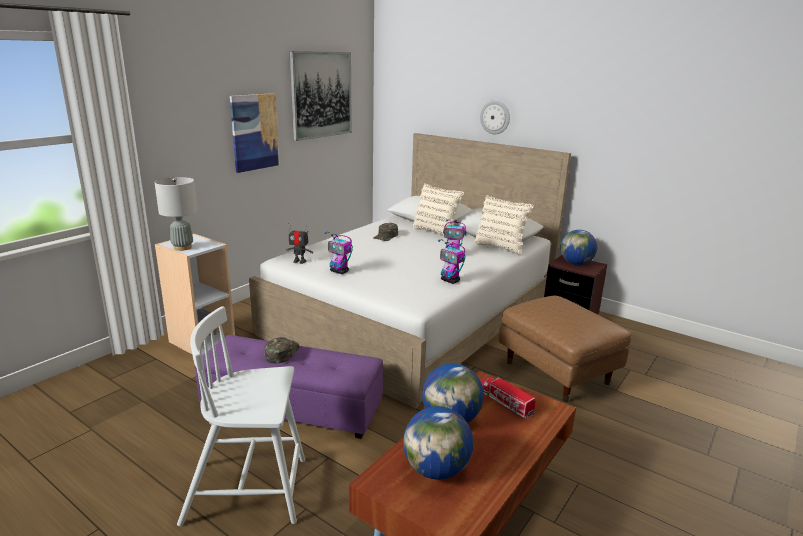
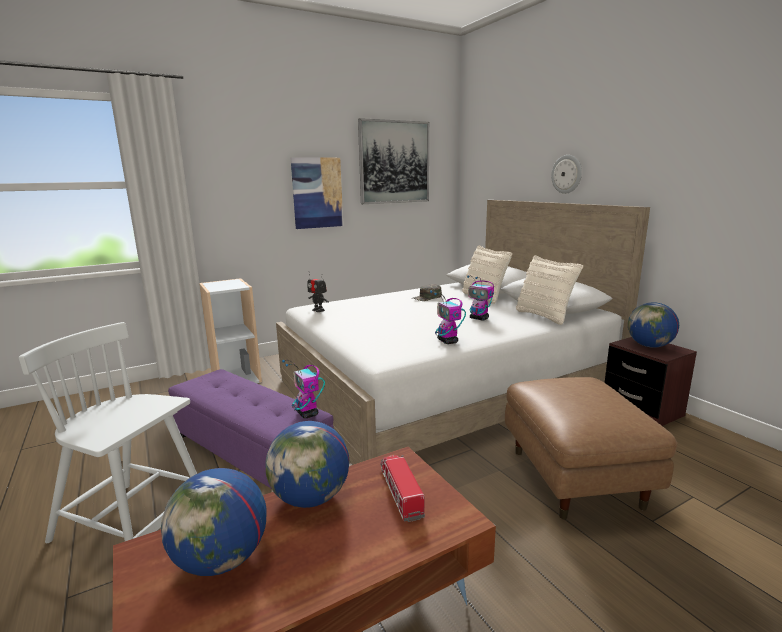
camera: 25 degrees right, 5 degrees down
(182, 247) = (214, 286): grey table lamp -> none
(281, 353) = (242, 391): green cap -> none
(339, 271) = (343, 321): toy robot -> toy robot (307, 413)

